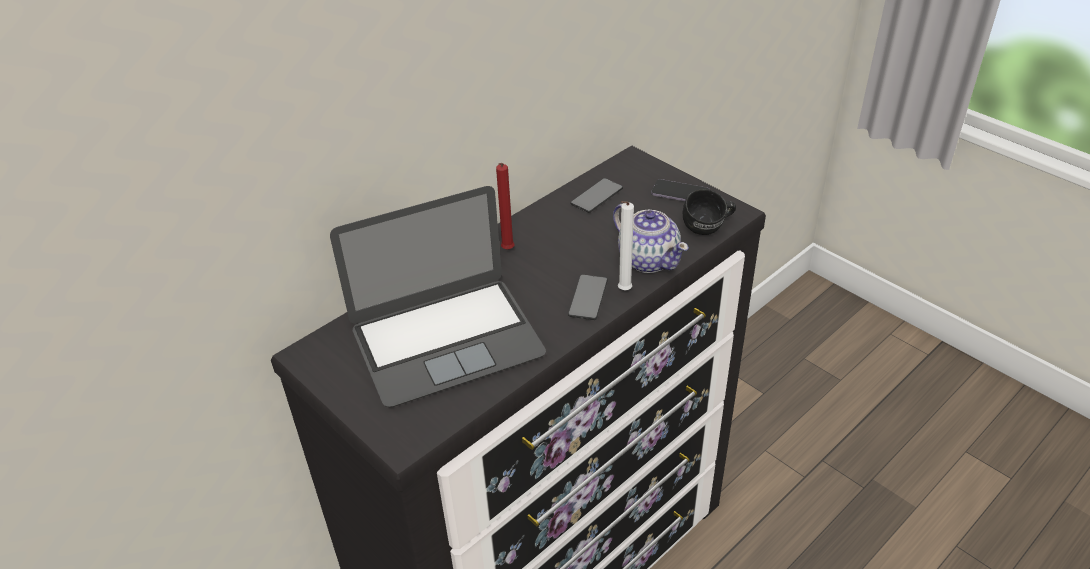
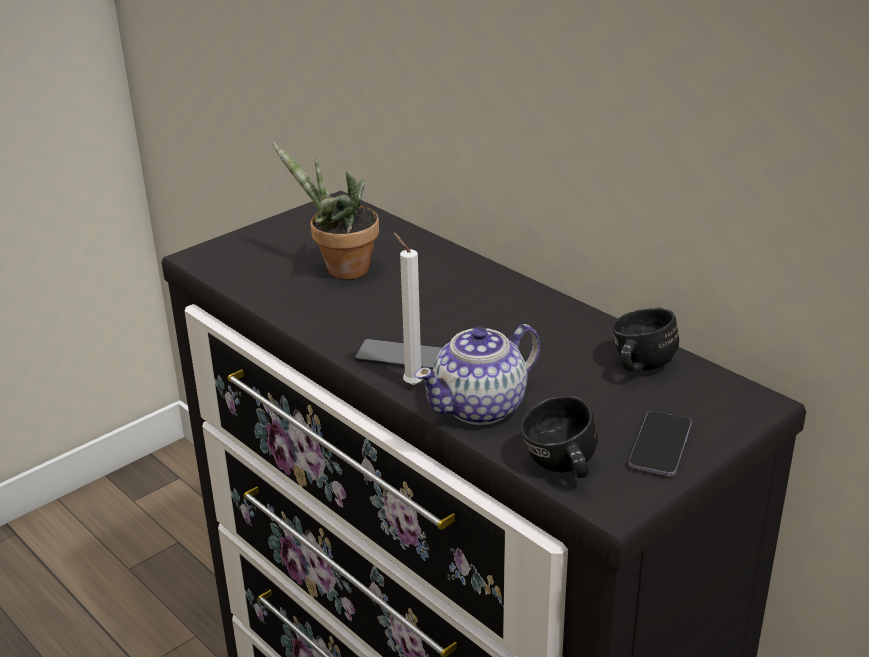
camera: 90 degrees right, 10 degrees down
(446, 340) = (341, 270): laptop -> potted plant
(507, 251) = (502, 300): red candle -> none
(597, 196) = (637, 367): phone -> black mug

